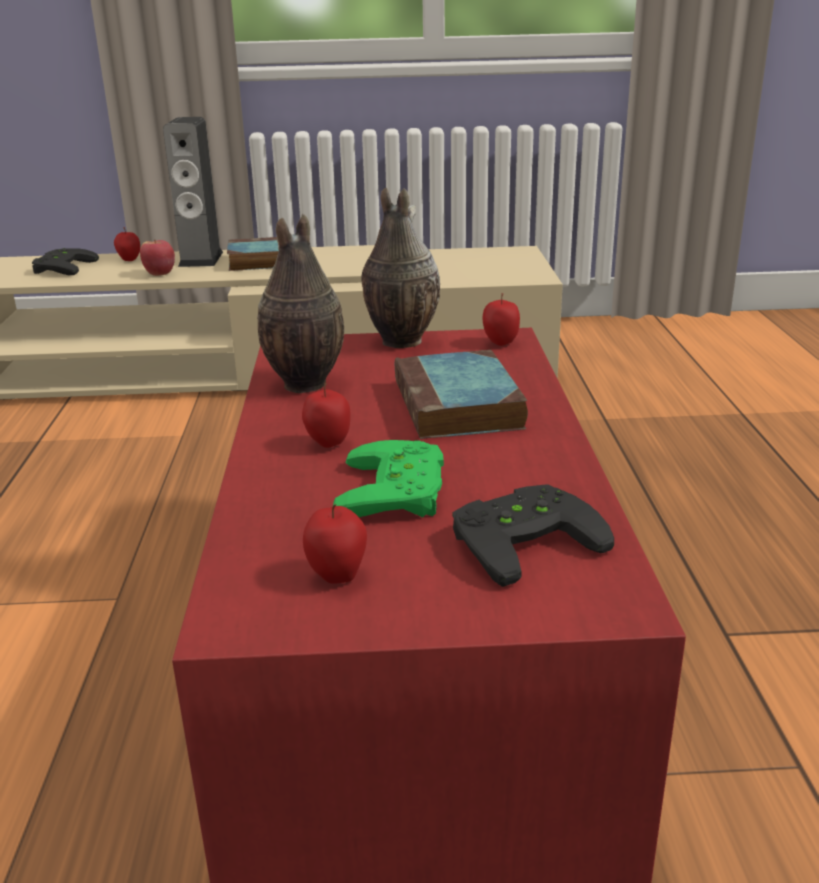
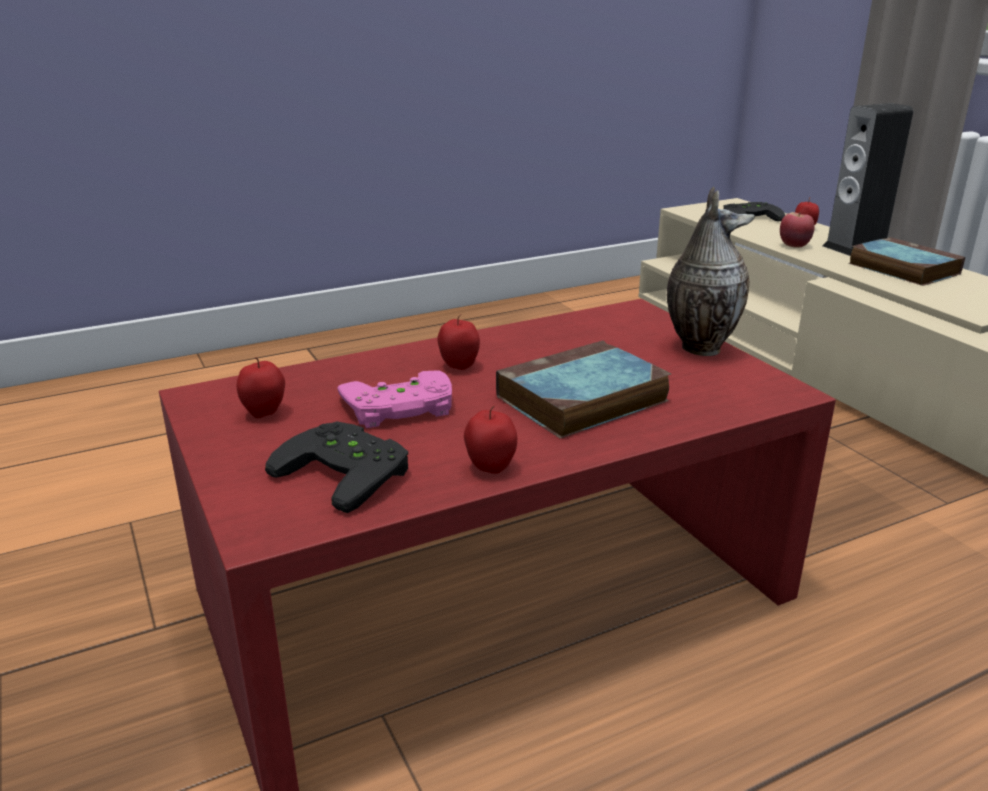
camera: 65 degrees right, 0 degrees up
(303, 385) = (557, 334): vase -> none
(400, 491) = (399, 408): green game controller -> pink game controller
(500, 343) = (760, 391): apple -> apple (490, 468)

